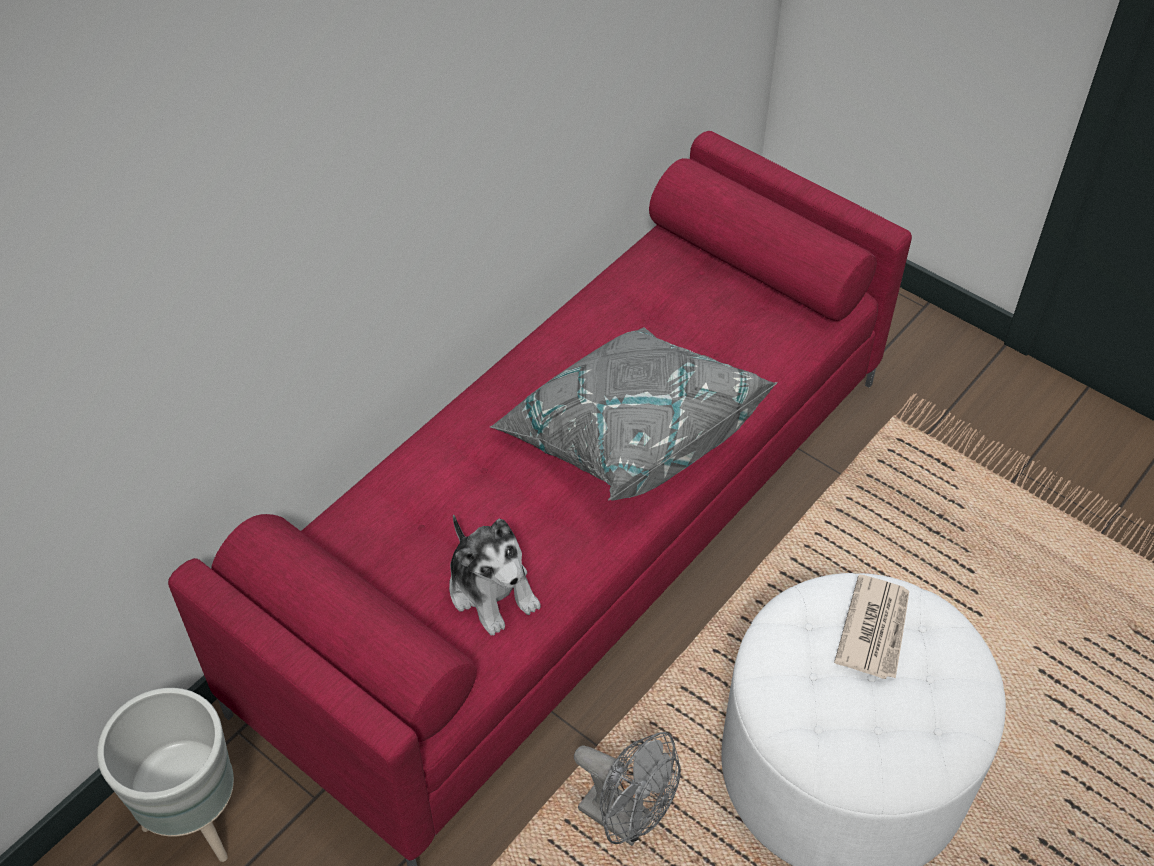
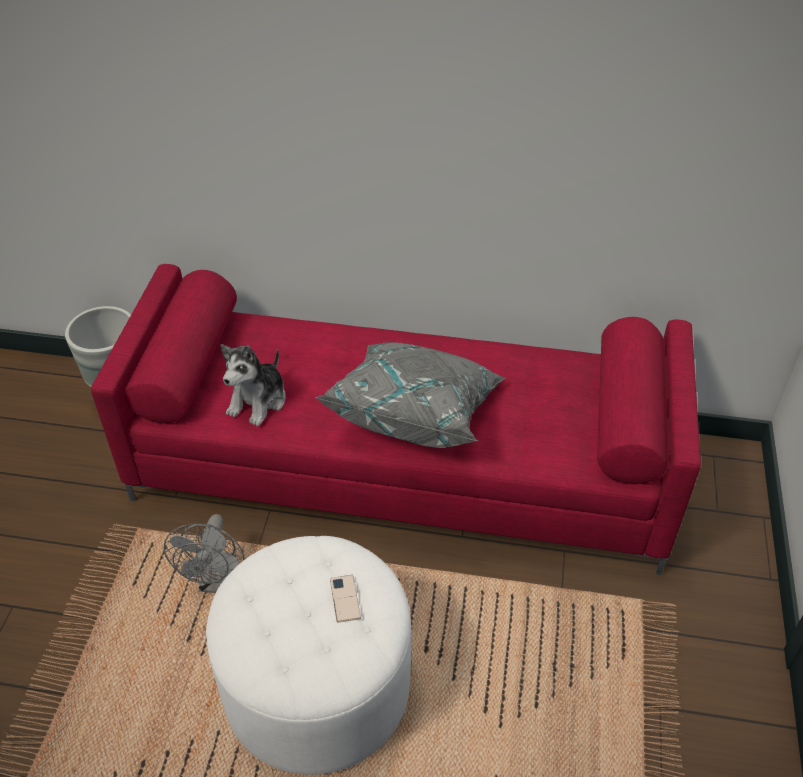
camera: 60 degrees right, 5 degrees down
(875, 629) = (345, 598): newspaper -> phone

